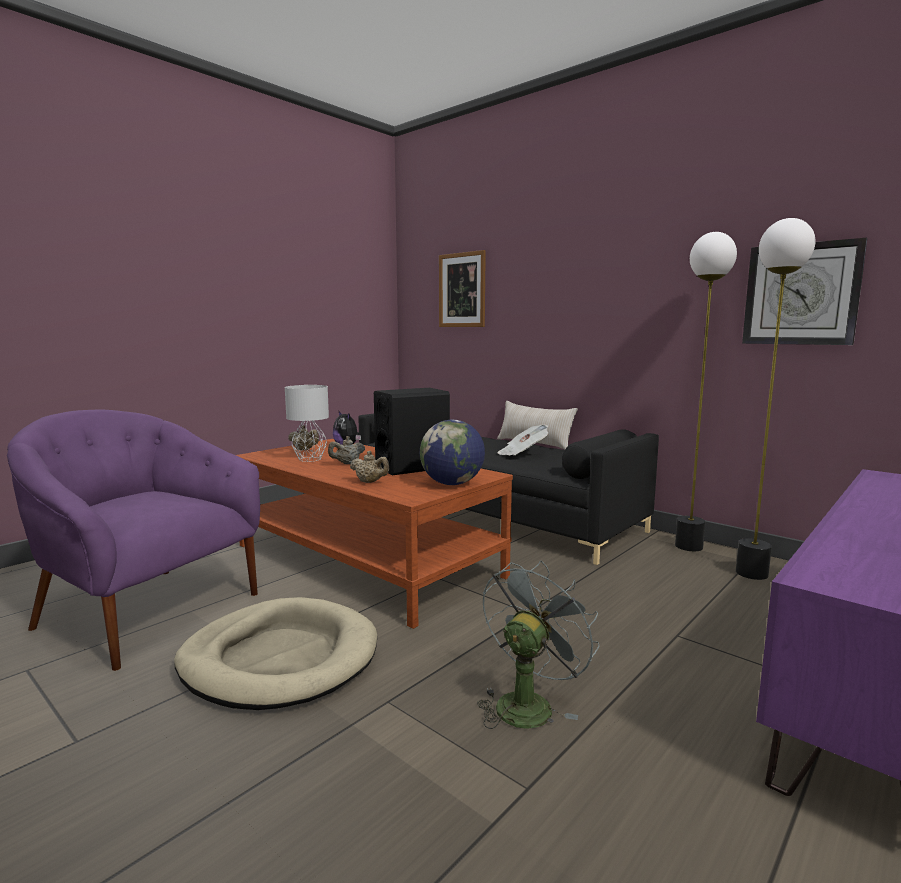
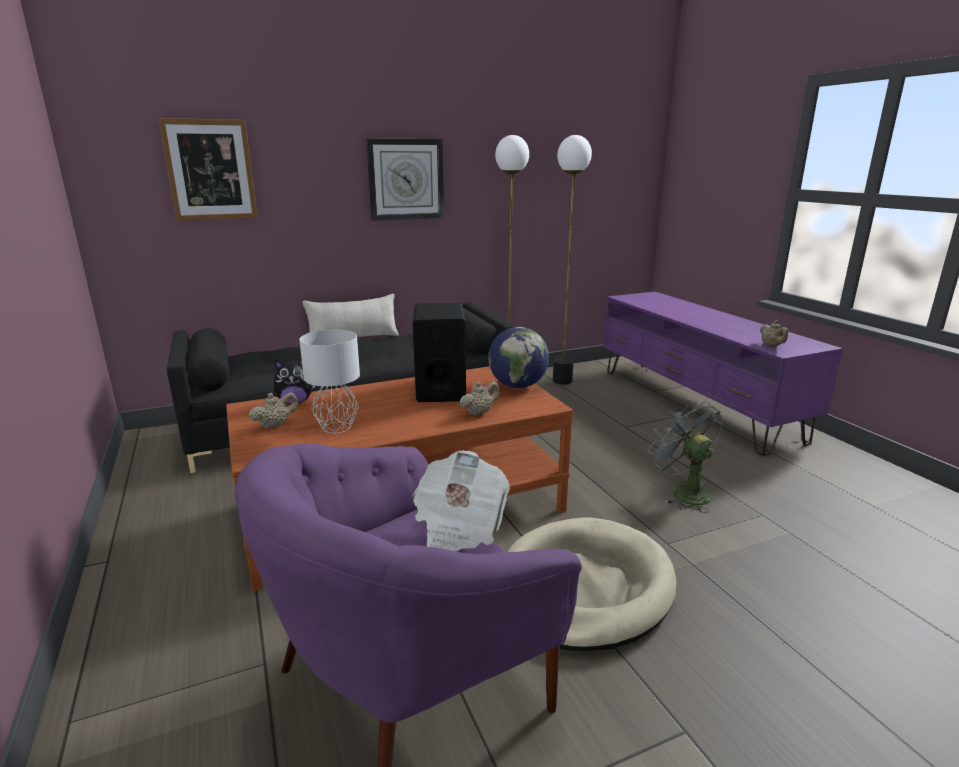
camera: 65 degrees left, 10 degrees up
(347, 463) = (387, 412): beige teapot -> beige teapot (772, 346)
(522, 453) = (387, 349): newspaper -> newspaper (459, 525)
(801, 294) = (551, 184): wall clock -> wall clock (406, 179)

